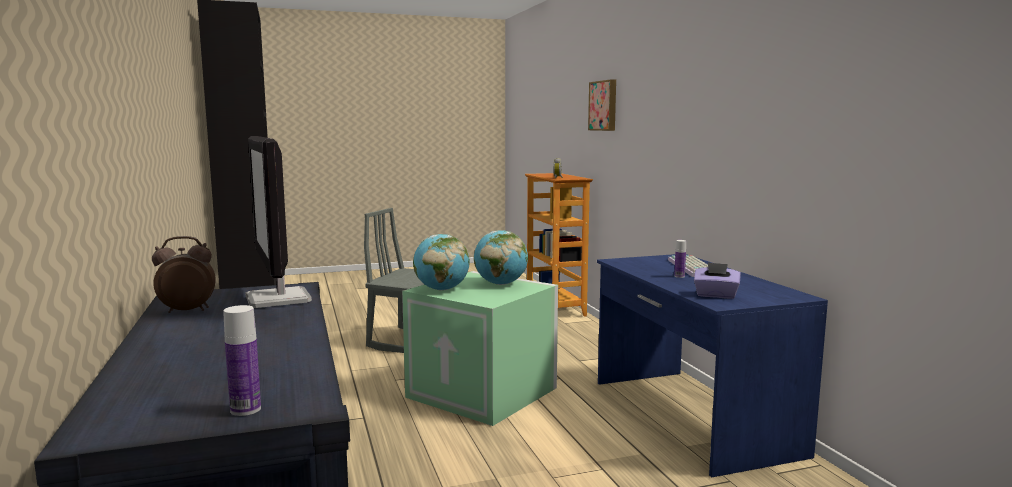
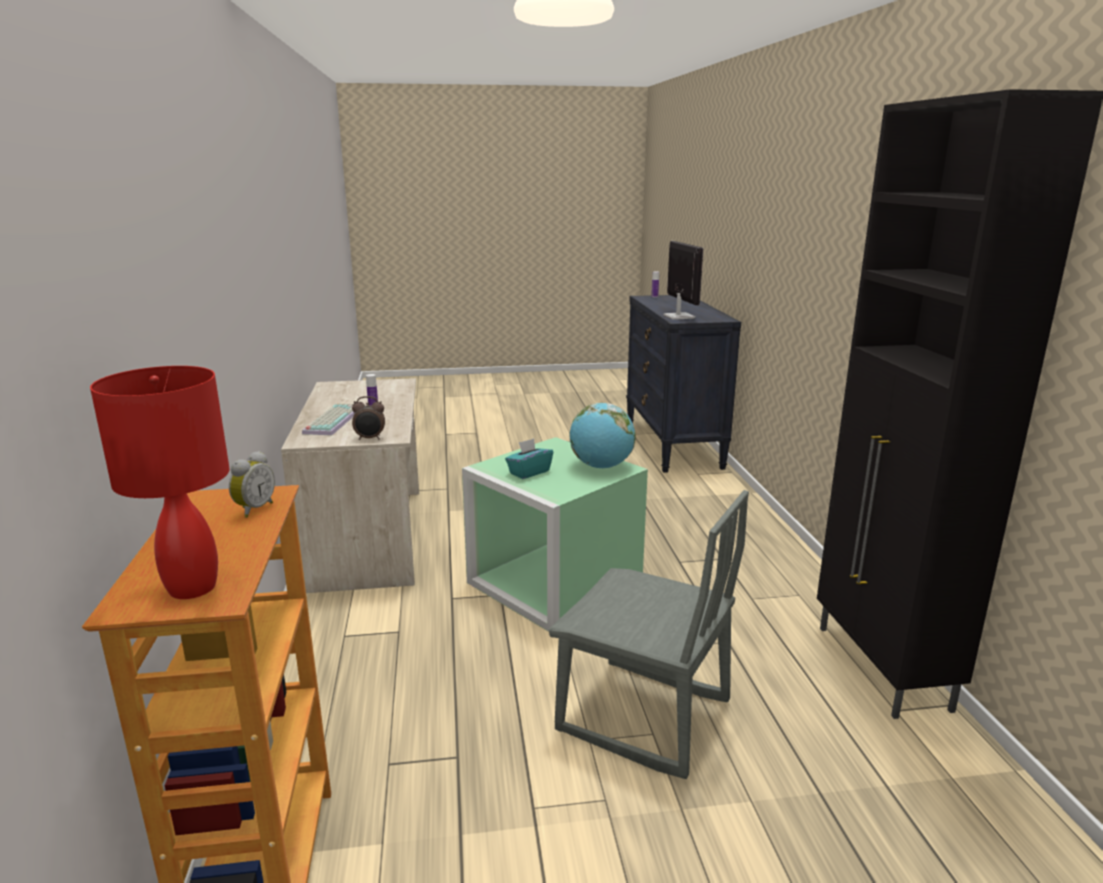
camera: 170 degrees left, 10 degrees up
(187, 311) = (710, 314): alarm clock -> alarm clock (370, 438)
(500, 284) = (529, 472): globe -> turquoise tissue box
(544, 174) = (193, 588): none -> red table lamp
(604, 105) = (141, 292): picture -> none
(690, 416) = (369, 536): blue desk -> beige desk
(716, 295) = (388, 388): purple tissue box -> none

